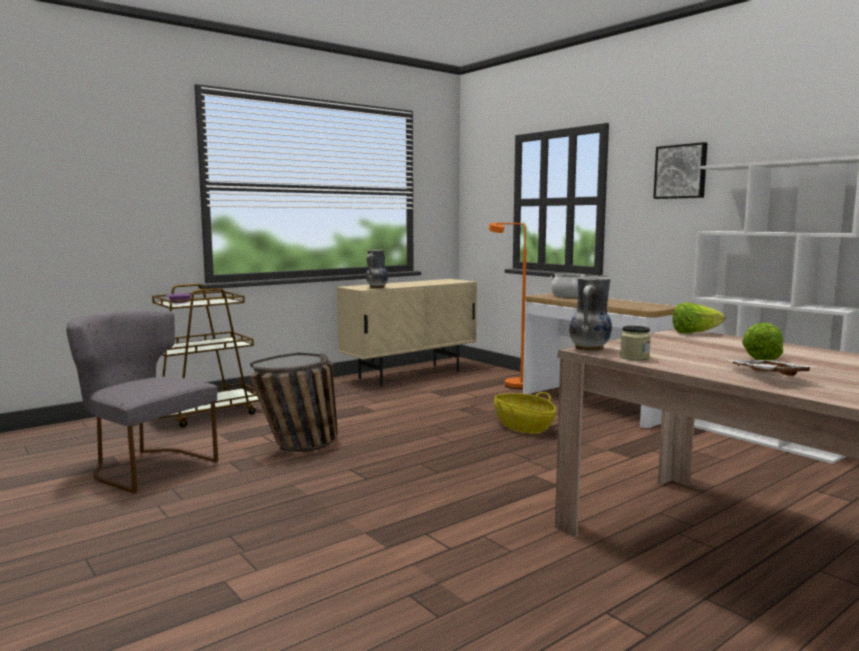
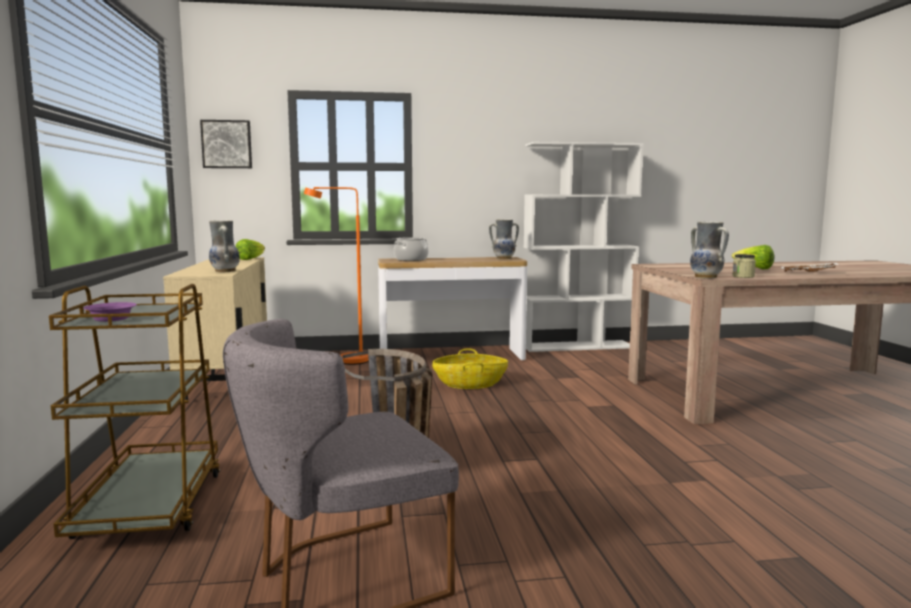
camera: 60 degrees left, 0 degrees up
(651, 306) = (503, 258): none -> vase
(681, 171) = (489, 145): picture -> picture (227, 144)
(694, 333) = (658, 264): lettuce -> lettuce (250, 259)

